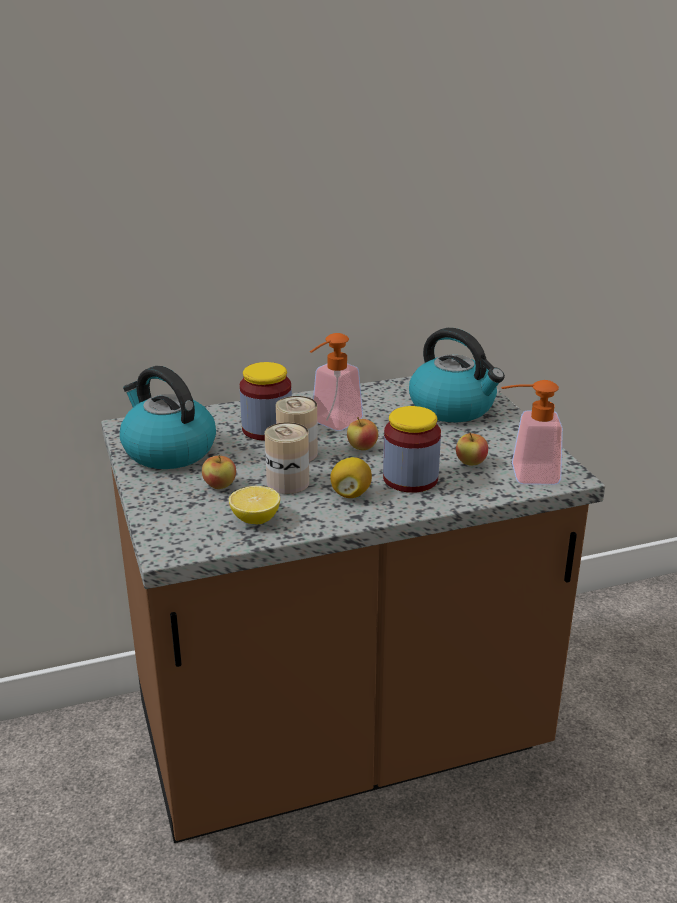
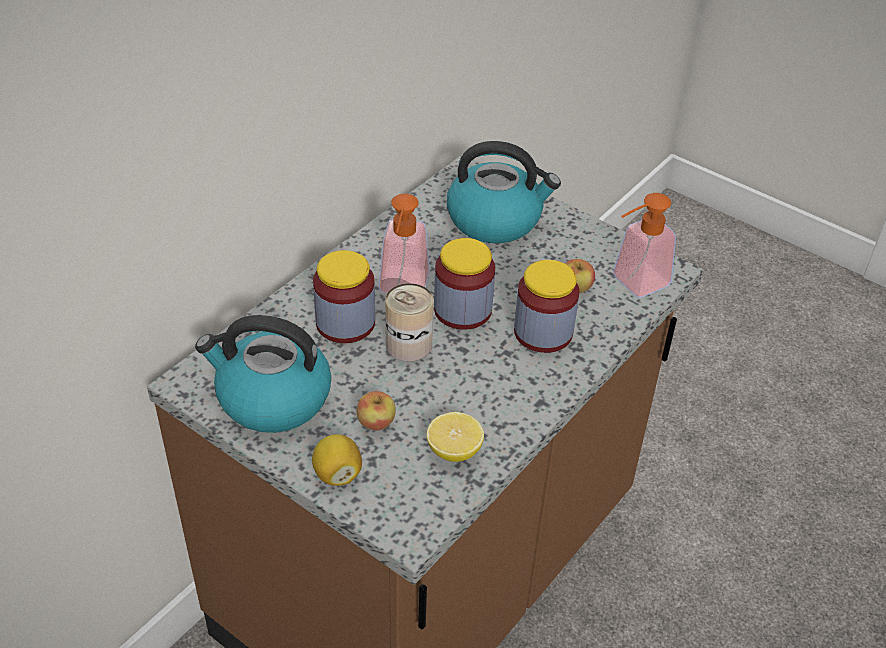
camera: 35 degrees left, 15 degrees up
(288, 482) = (437, 388): can -> none
(351, 493) = (509, 376): lemon -> lemon (337, 474)
(362, 448) = (462, 310): apple -> jar

